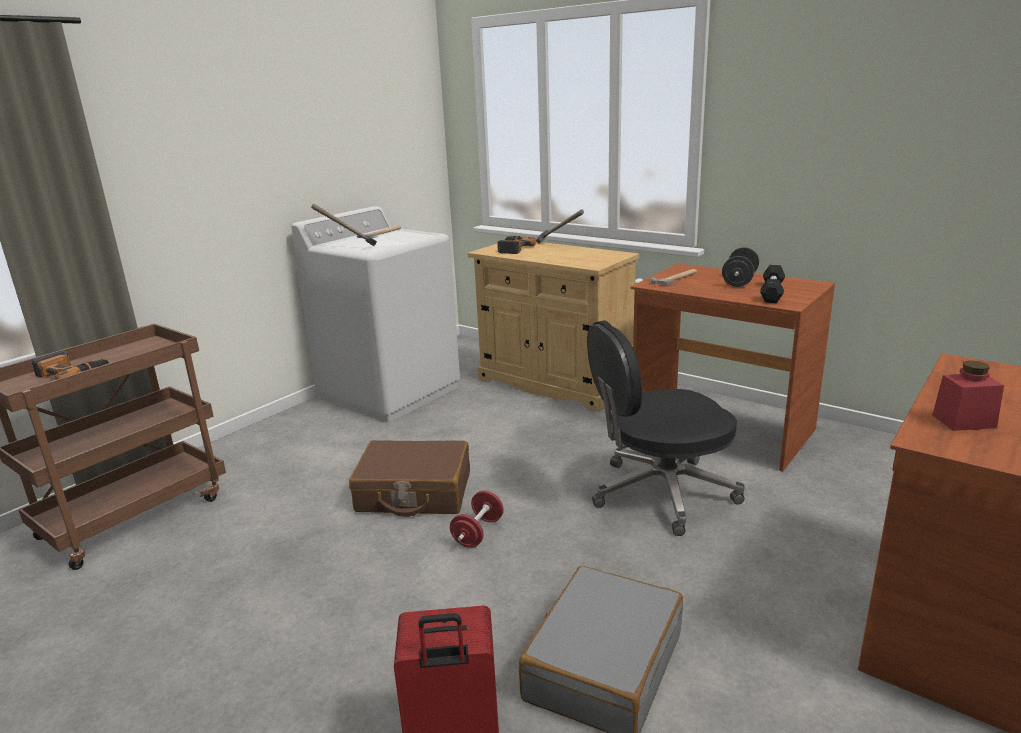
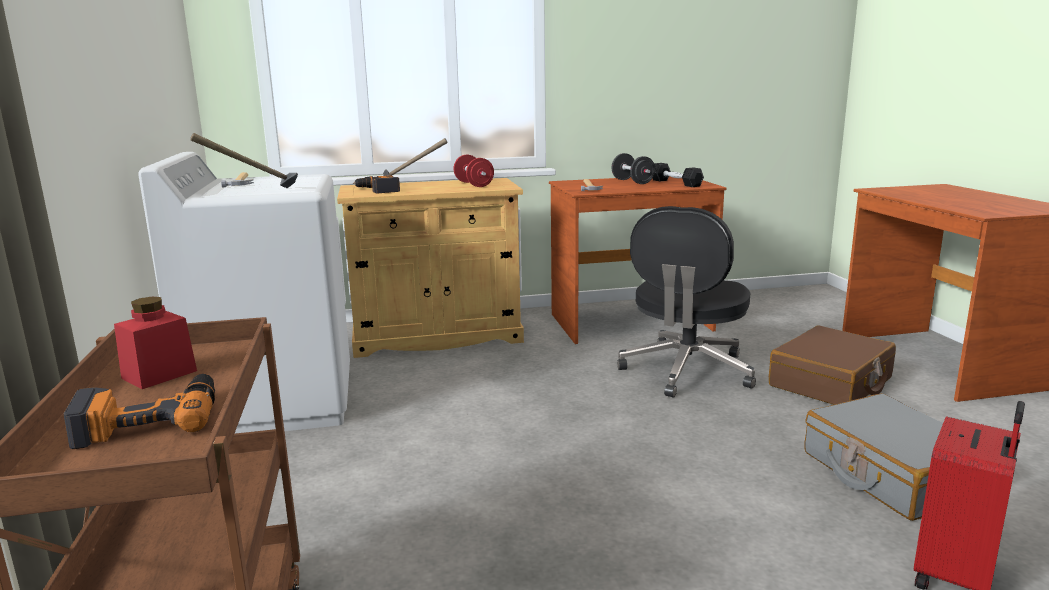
camera: 50 degrees left, 5 degrees down
(414, 492) = (518, 459): brown suitcase -> brown suitcase (831, 382)
(478, 533) = (641, 455): red dumbbell -> red dumbbell (474, 184)
(963, 421) = (965, 205): red jar -> red jar (159, 374)

